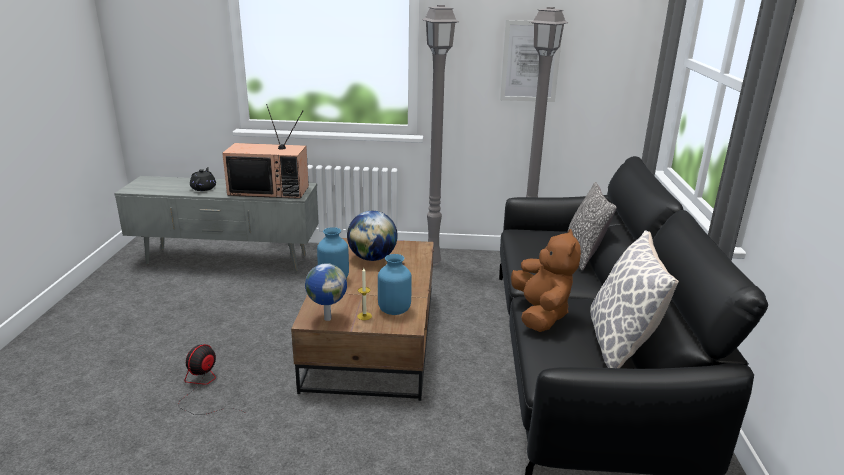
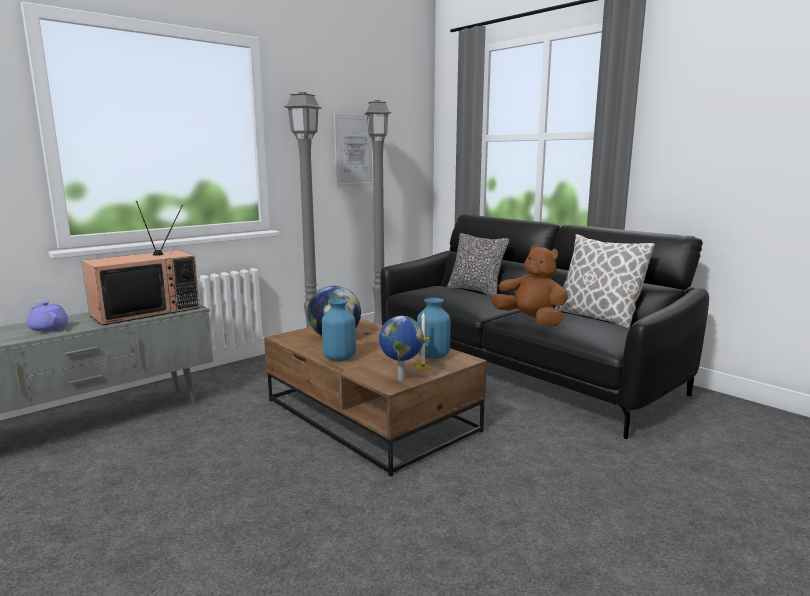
camera: 45 degrees left, 10 degrees down
(203, 388) = (294, 522): fan -> none
(204, 188) = (48, 328): black teapot -> purple teapot

